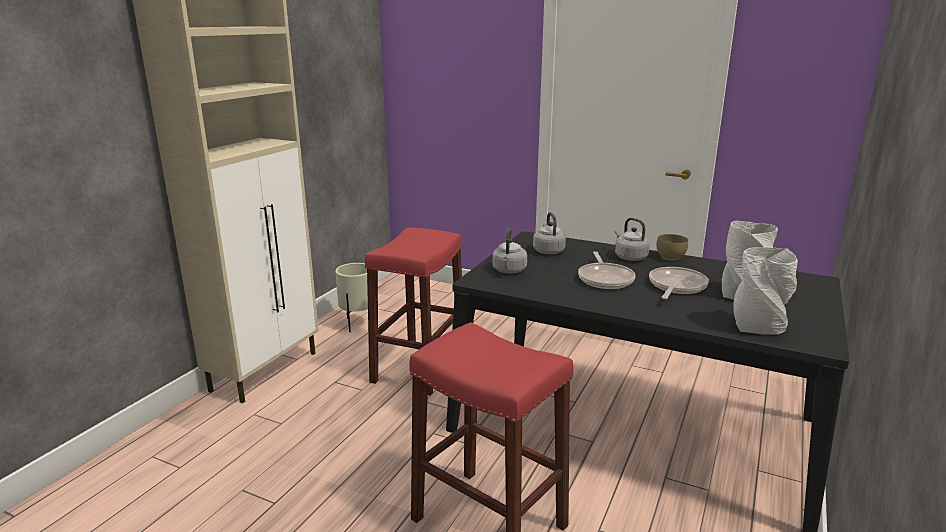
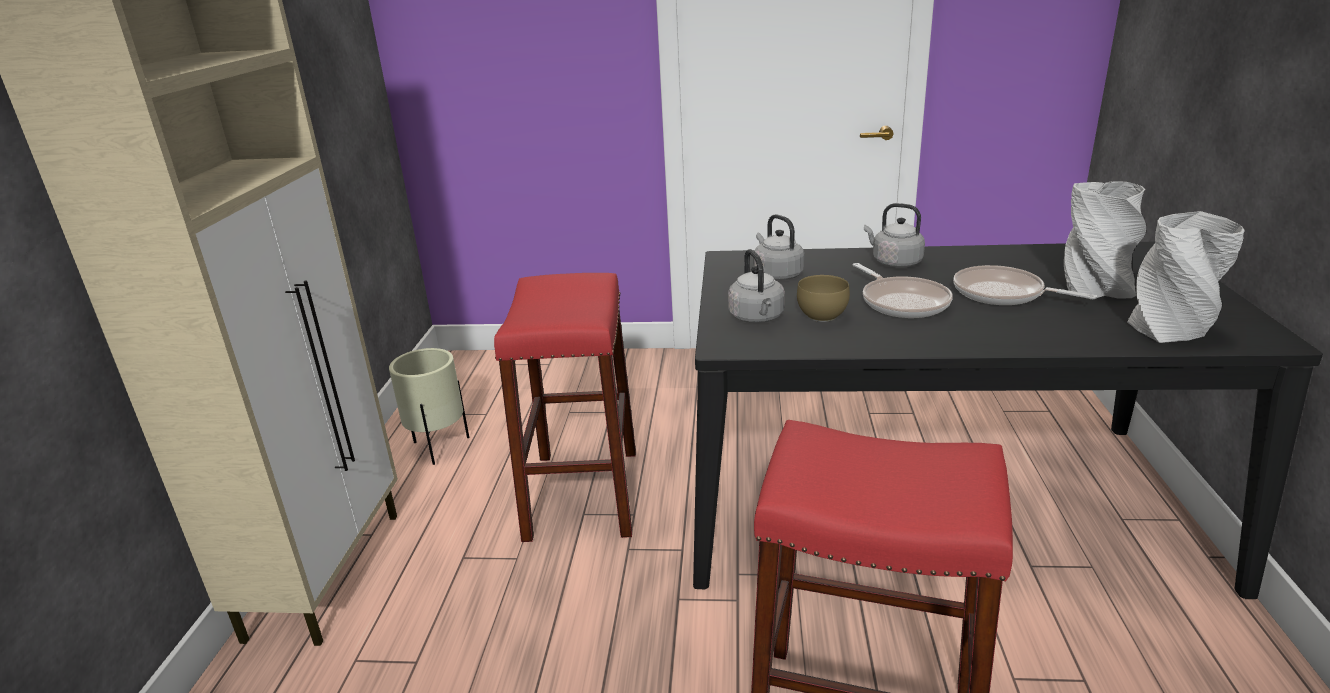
camera: 20 degrees left, 5 degrees up
(671, 258) = (947, 253): brown bowl -> brown bowl (824, 316)
(676, 286) = (1003, 294): frying pan -> frying pan turned 60 degrees counterclockwise

